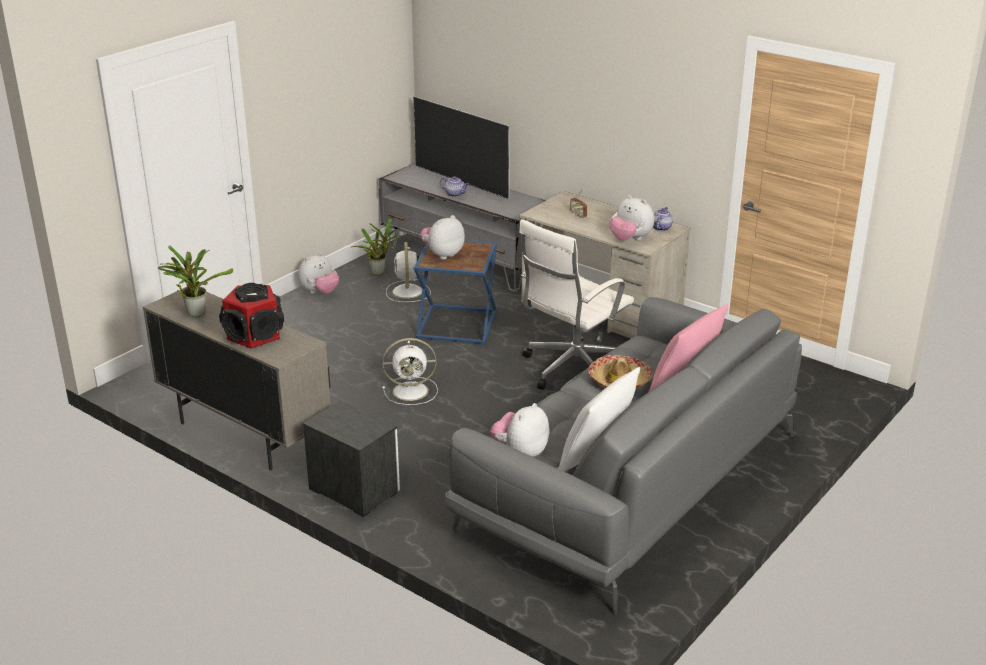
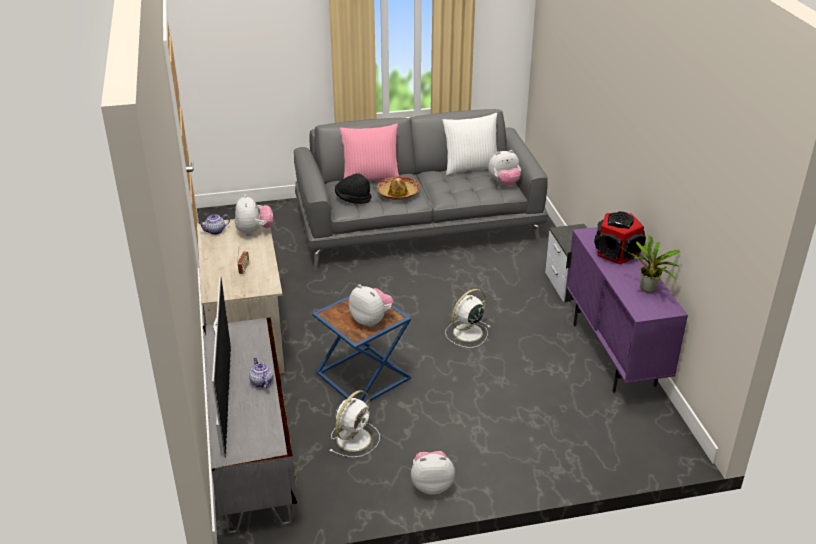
camera: 140 degrees left, 5 degrees up
(244, 434) = (613, 355): beige cabinet -> purple cabinet
(379, 272) = (346, 484): potted plant -> none
(412, 391) = (466, 333): white fan -> white fan turned 75 degrees counterclockwise
(442, 254) = (371, 320): plush toy -> plush toy turned 135 degrees counterclockwise
(572, 369) = (342, 298): white office chair -> none
(653, 352) = (353, 199): none -> black hat

